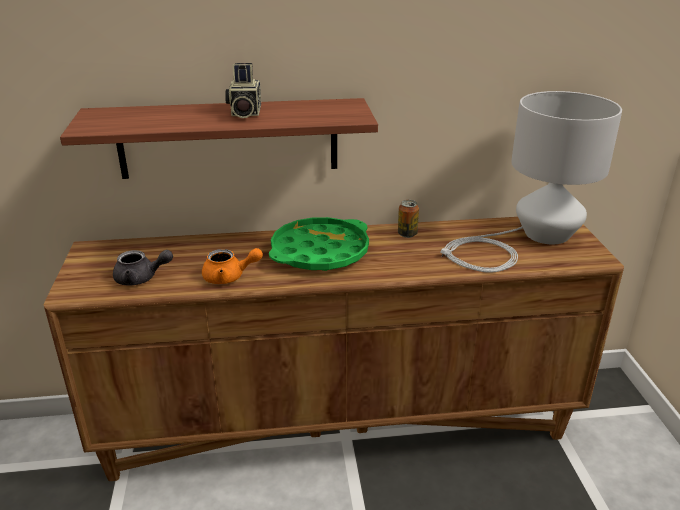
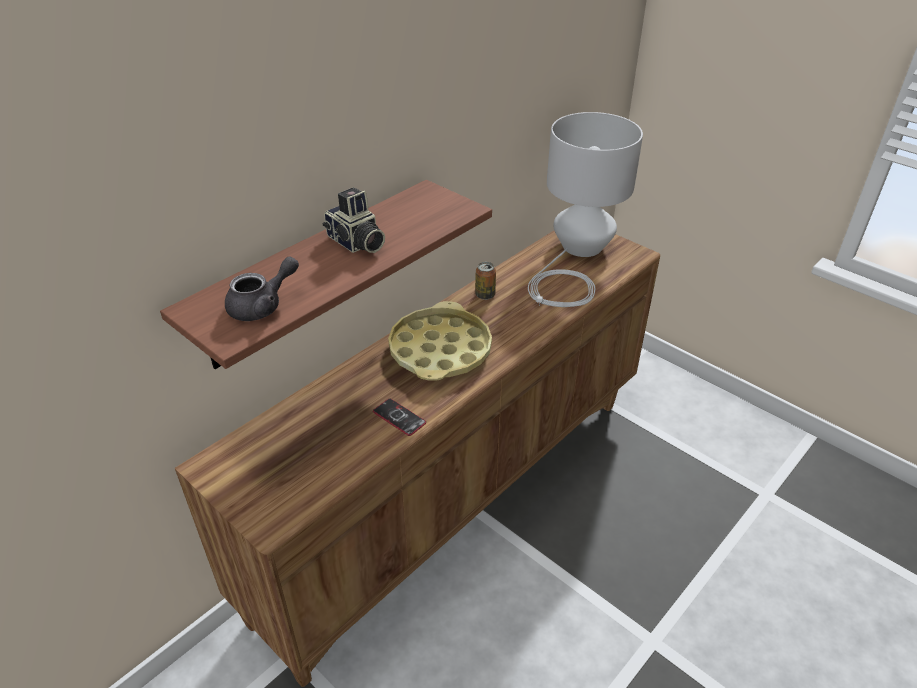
camera: 40 degrees left, 10 degrees up
(141, 278) = (319, 466): grey teapot -> grey teapot (263, 306)
(229, 277) = (399, 417): orange teapot -> phone
(319, 252) = (440, 350): green tray -> yellow tray

